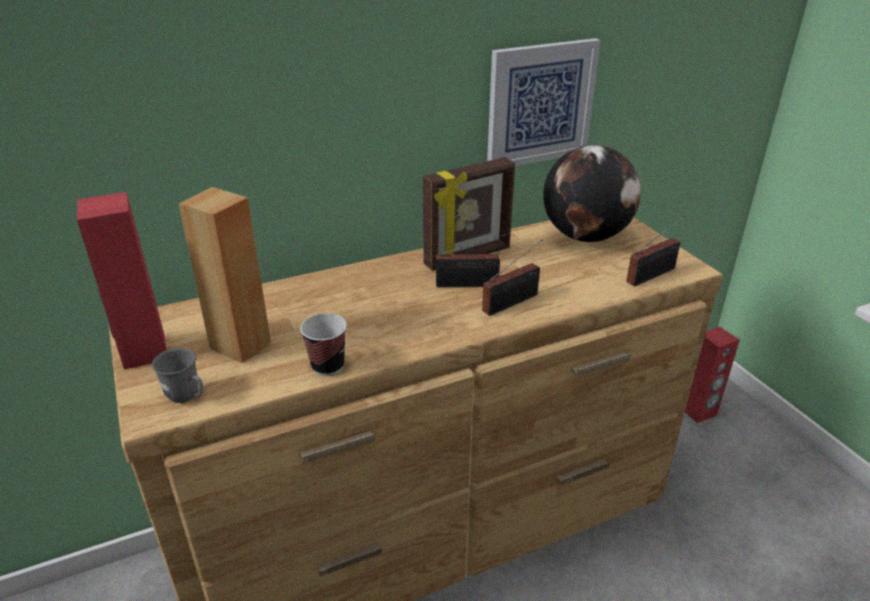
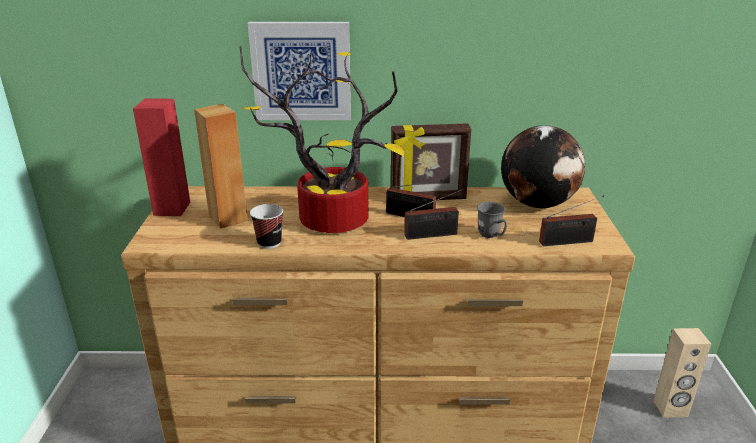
camera: 25 degrees right, 5 degrees down
(188, 397) = (174, 239): grey mug -> grey mug (492, 235)
(375, 315) = (327, 221): none -> potted plant
(540, 103) = (514, 86): picture -> picture (301, 71)
(699, 412) = (670, 409): red speaker -> beige speaker

